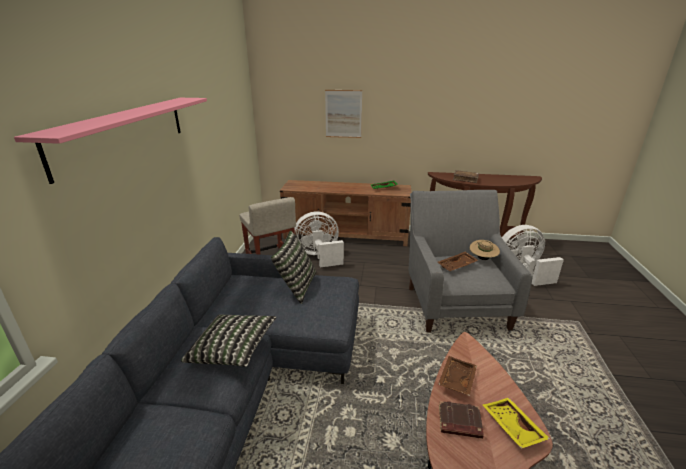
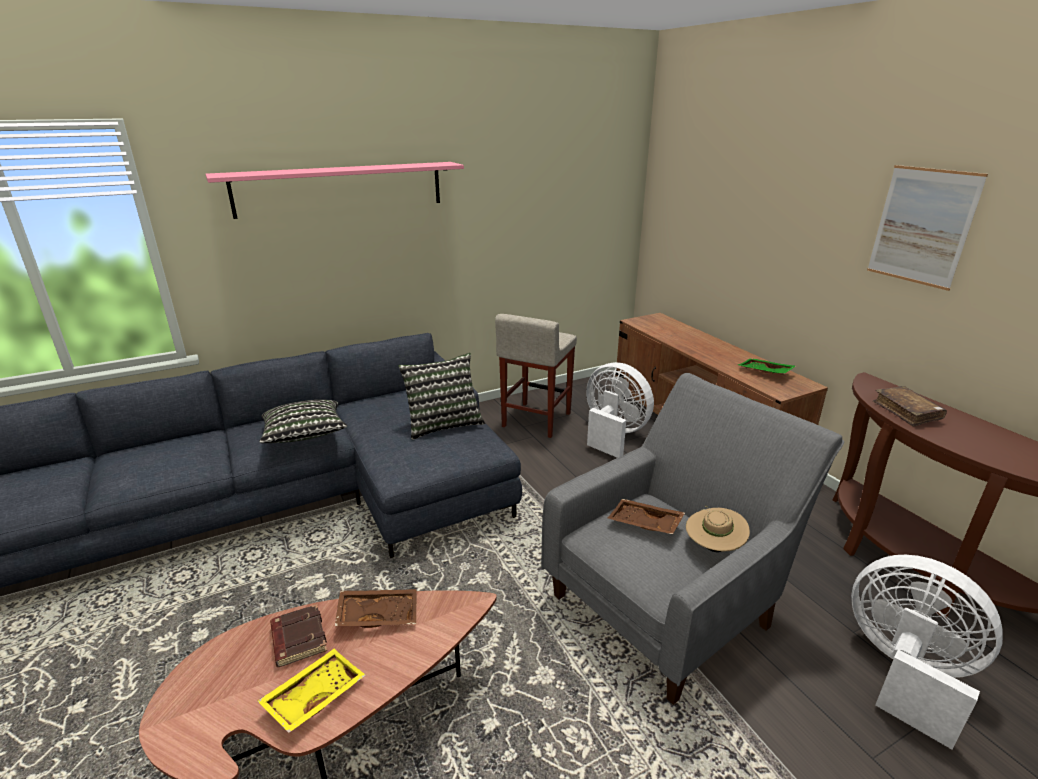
camera: 55 degrees right, 0 degrees up
(343, 114) = (748, 223): picture -> picture (922, 226)

